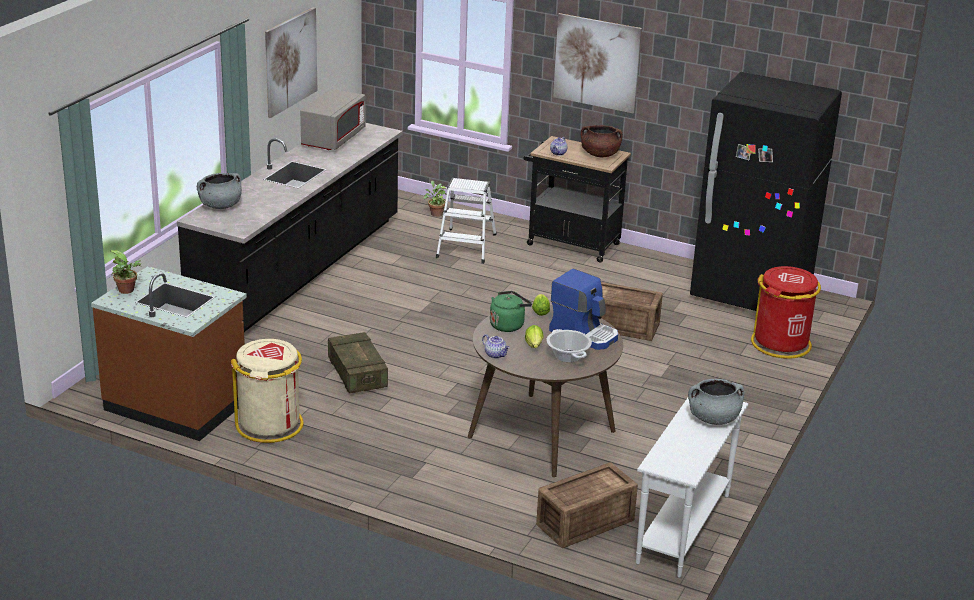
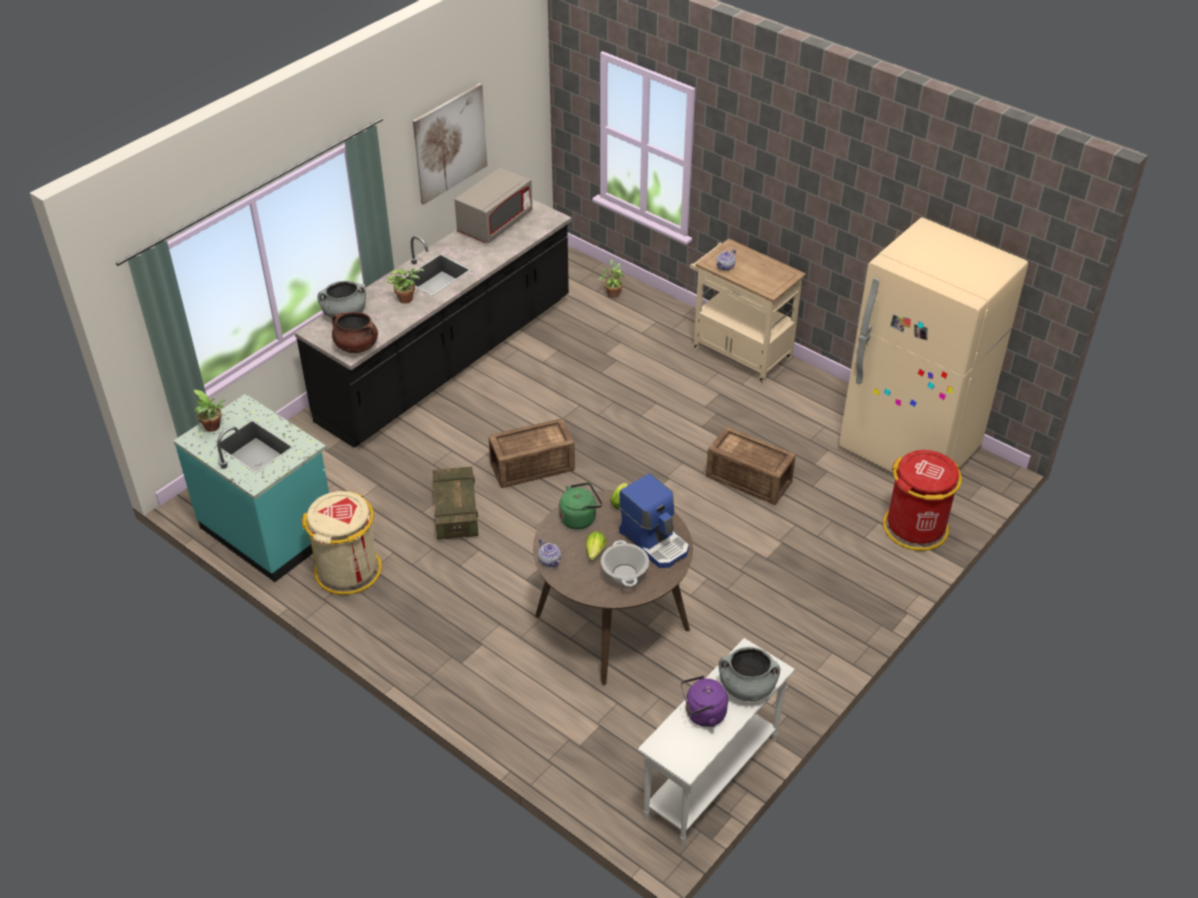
camera: 15 degrees right, 15 degrees up
(177, 404) = (269, 530): brown counter -> turquoise counter
(275, 191) = (407, 298): none -> potted plant
(466, 245) = (629, 343): white step ladder -> none
(570, 244) = (739, 353): black cart -> beige cart
(583, 522) = (611, 752): crate -> crate (531, 466)
(597, 63) = (776, 174): picture -> none
(600, 154) = (770, 273): brown cooking pot -> brown cooking pot (356, 346)
(684, 440) = (703, 714): none -> purple kettle
(751, 294) = (909, 450): black fridge -> beige fridge

